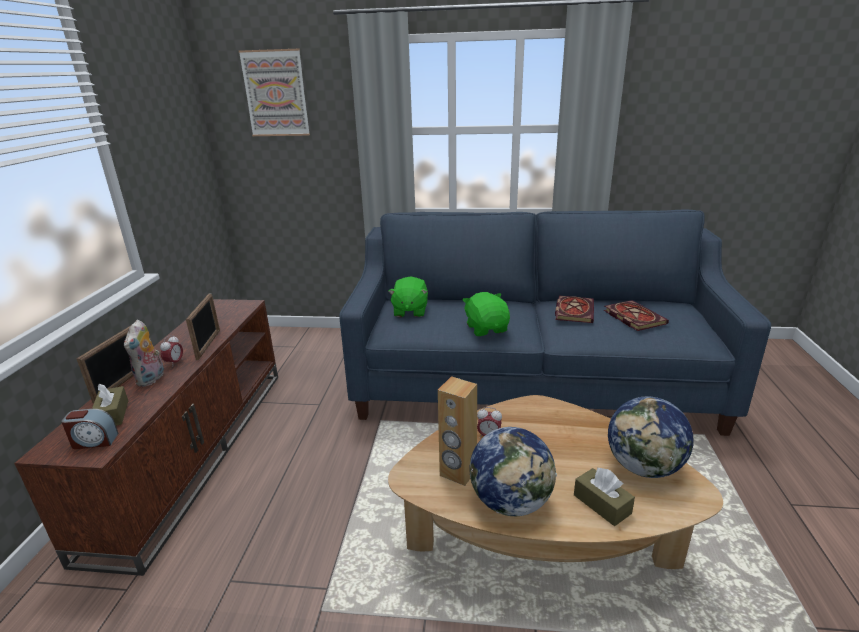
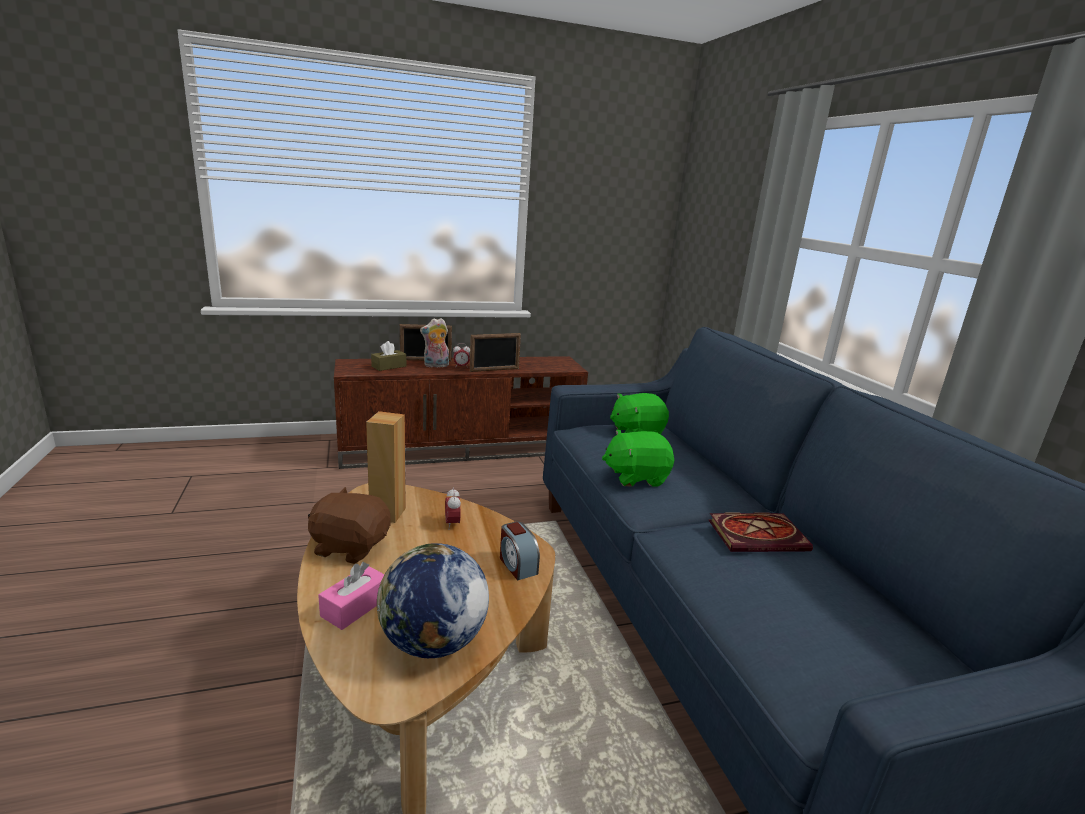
camera: 65 degrees right, 5 degrees down
(94, 441) = (359, 369): alarm clock -> alarm clock (517, 565)
(276, 93) = (721, 186): picture -> none
(487, 328) = (636, 477): green plush toy -> green plush toy turned 150 degrees counterclockwise
(511, 502) = (350, 546): globe -> brown plush toy
(602, 504) = (355, 606): brown tissue box -> pink tissue box
(632, 317) = (801, 594): book -> none

